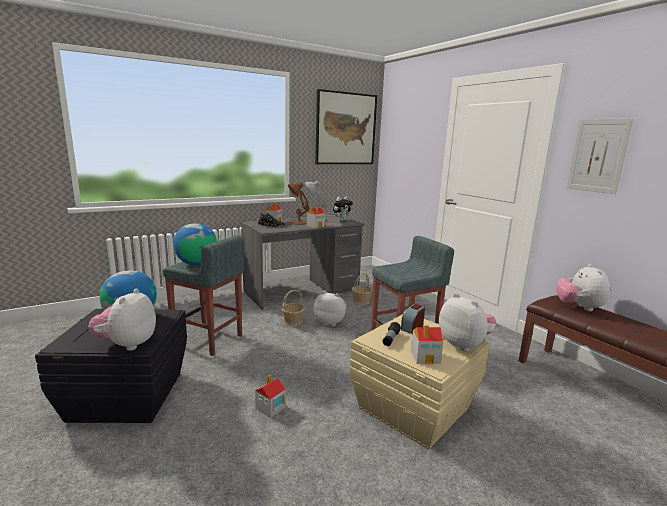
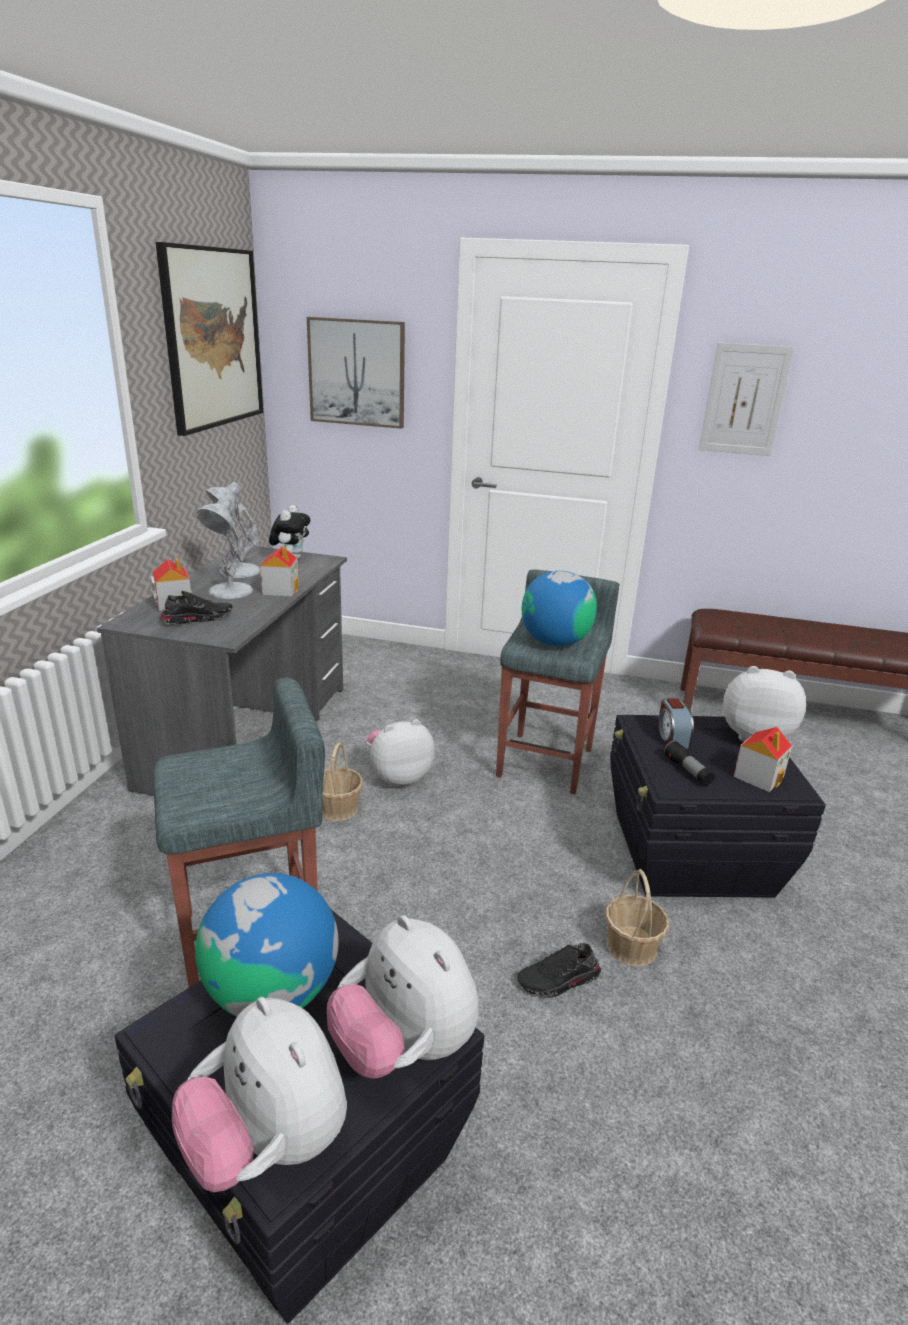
camera: 45 degrees left, 10 degrees up
(196, 263) = (217, 784): globe -> globe (555, 642)
(270, 408) = (559, 981): toy house -> black shoe
(298, 222) = (229, 591): brown table lamp -> white table lamp
(361, 301) = (379, 711): basket -> basket (631, 946)
(409, 146) = (357, 372): none -> picture
(412, 408) = (690, 854): beige storage box -> black storage box
(579, 307) = (747, 622): plush toy -> plush toy (267, 1143)

